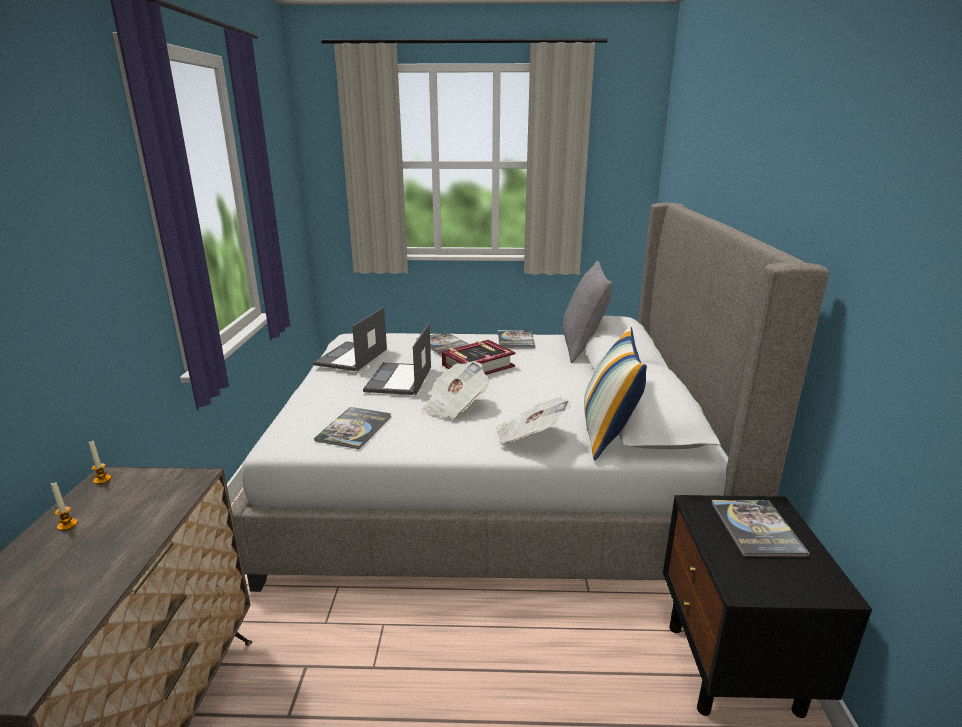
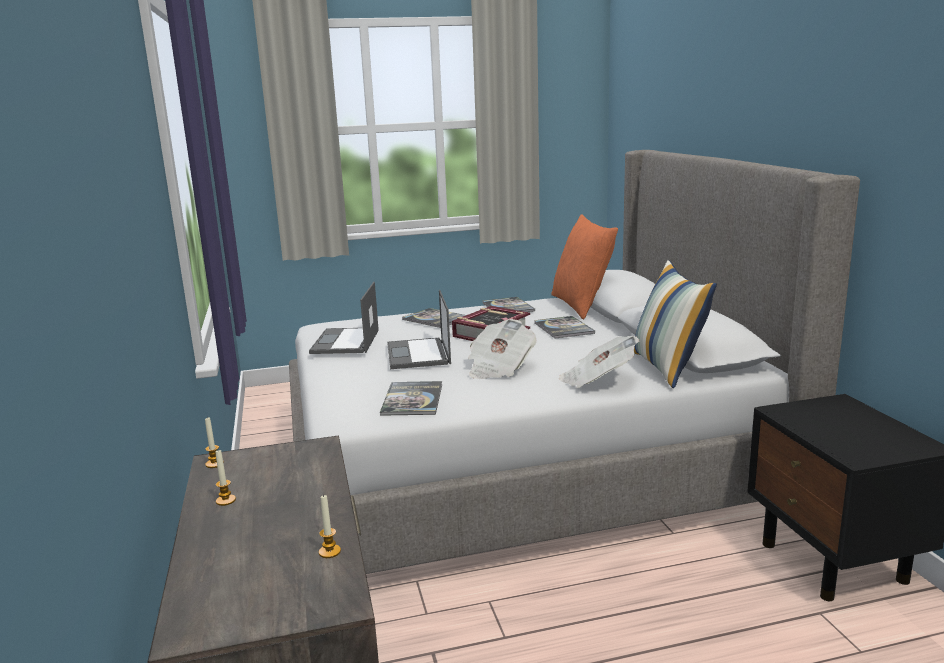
camera: 15 degrees left, 5 degrees down
(77, 613) = (329, 552): none -> candle
(582, 347) = (582, 305): grey pillow -> orange pillow
(756, 528) = (838, 418): book -> book (563, 328)

